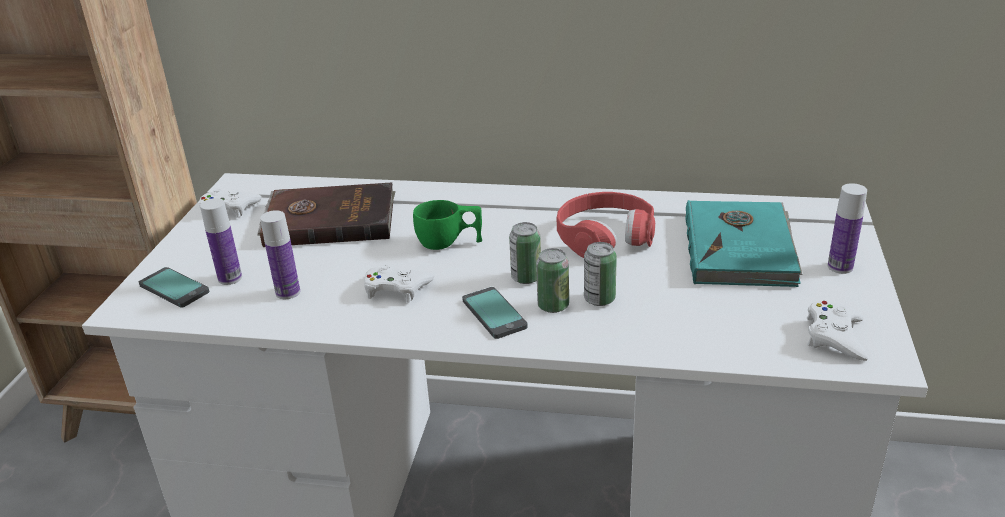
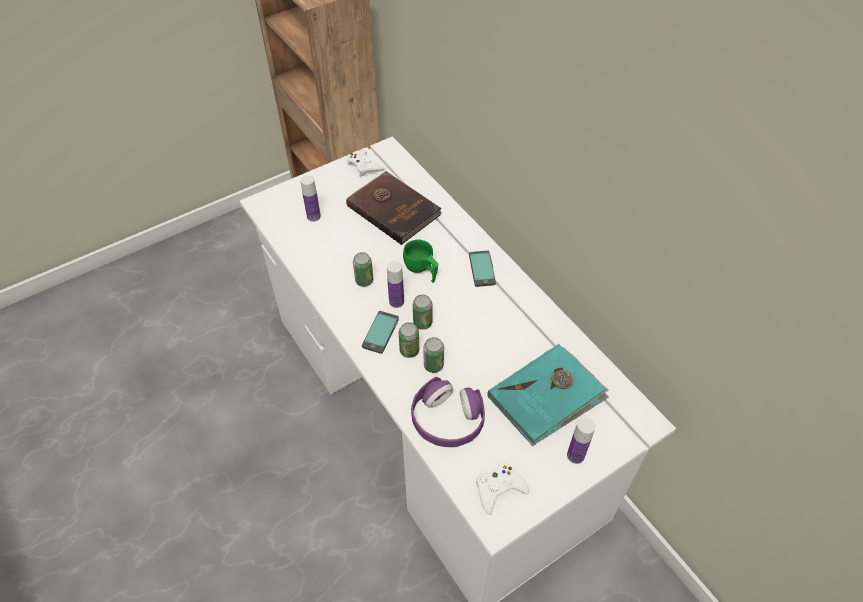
camera: 45 degrees right, 20 degrees up
(174, 288) = (289, 205): phone -> phone (482, 269)
(288, 292) = (323, 245): bottle -> bottle (396, 302)
(396, 288) = (364, 281): white game controller -> can
(605, 236) = (495, 328): red headphones -> none
(692, 326) = (447, 419): none -> purple headphones

